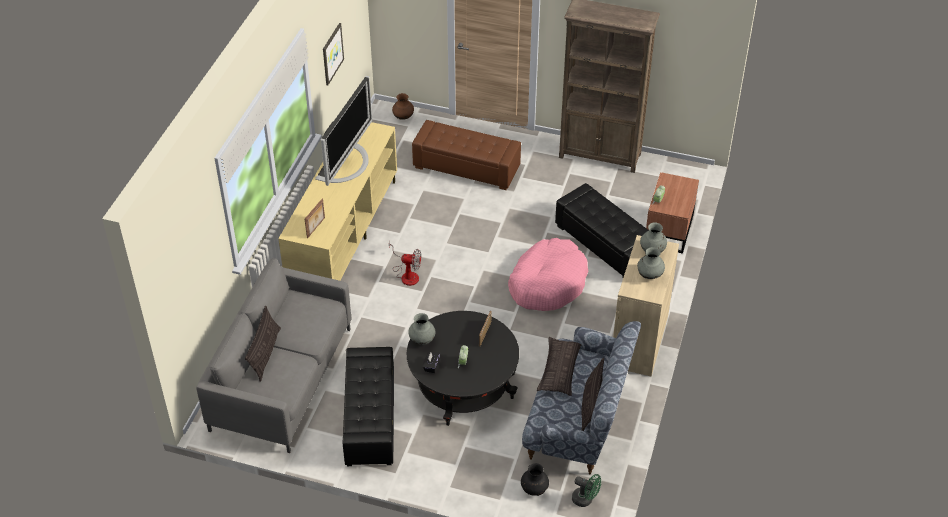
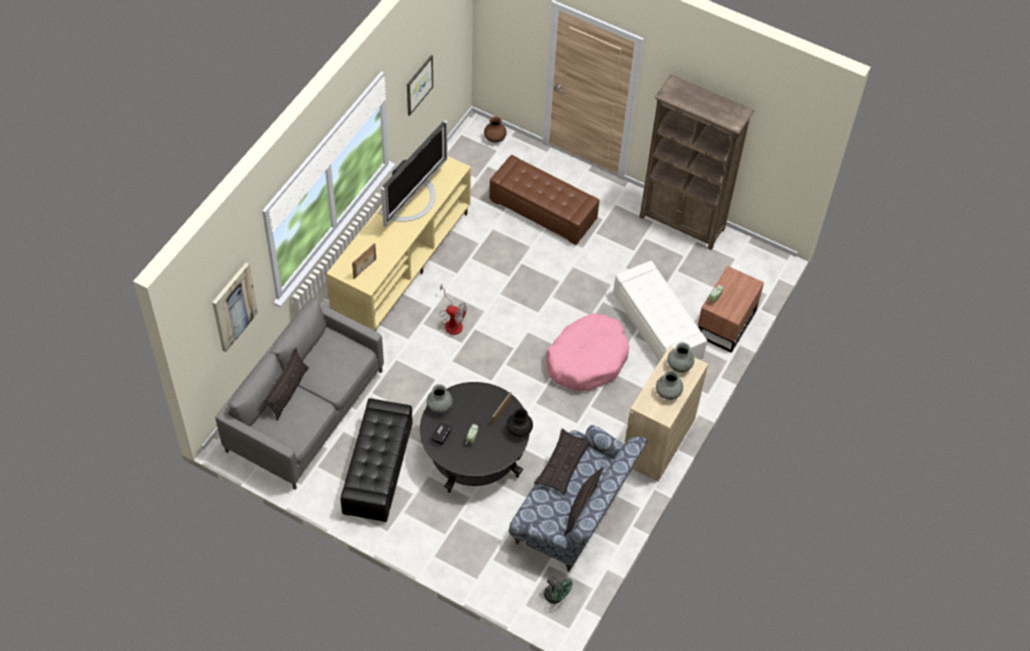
camera: 10 degrees right, 10 degrees up
(198, 265) = (234, 307): none -> picture
(534, 489) = (511, 575): black vase -> black vase (519, 430)
(606, 244) = (657, 327): black ottoman -> white ottoman

